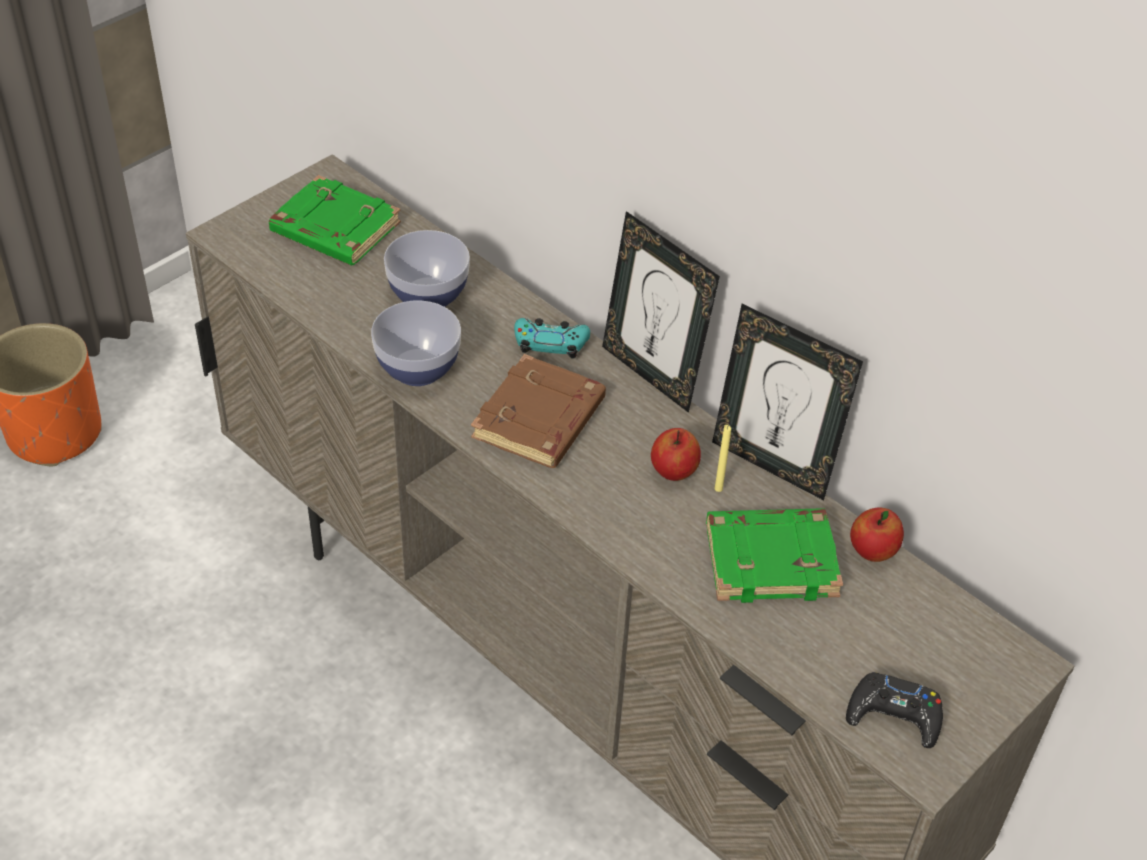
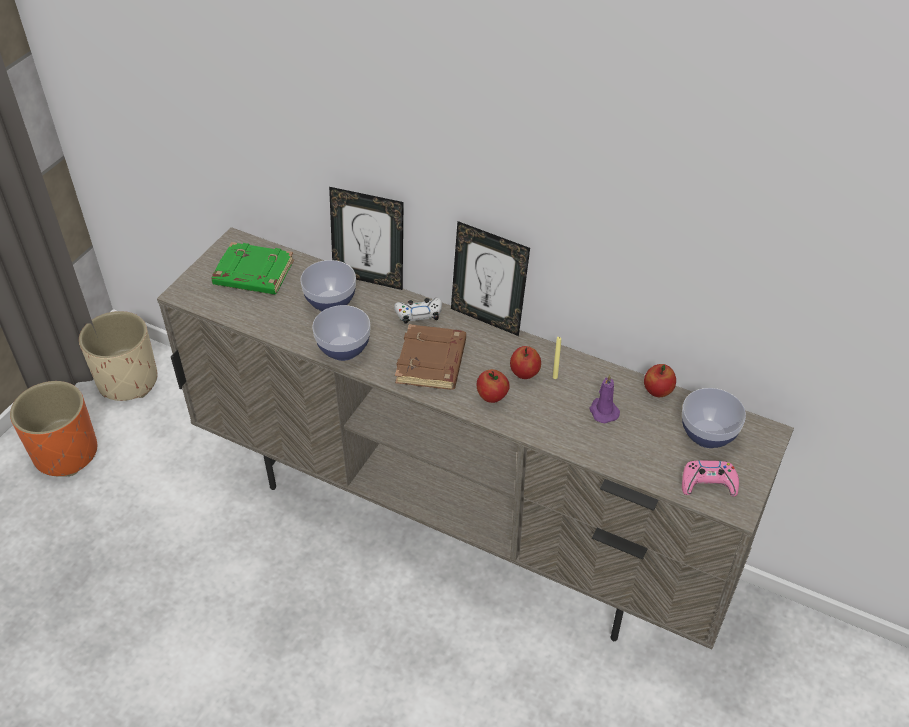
camera: 15 degrees left, 0 degrees up
(176, 352) = (128, 381): none -> beige planter
(551, 343) = (419, 314): turquoise game controller -> white game controller
(609, 494) = (492, 397): none -> apple
(772, 464) = (580, 355): picture frame -> picture frame (369, 278)
(772, 560) = (603, 411): green book -> purple candle
(893, 716) = (708, 483): black game controller -> pink game controller
(925, 639) = (707, 434): none -> bowl

